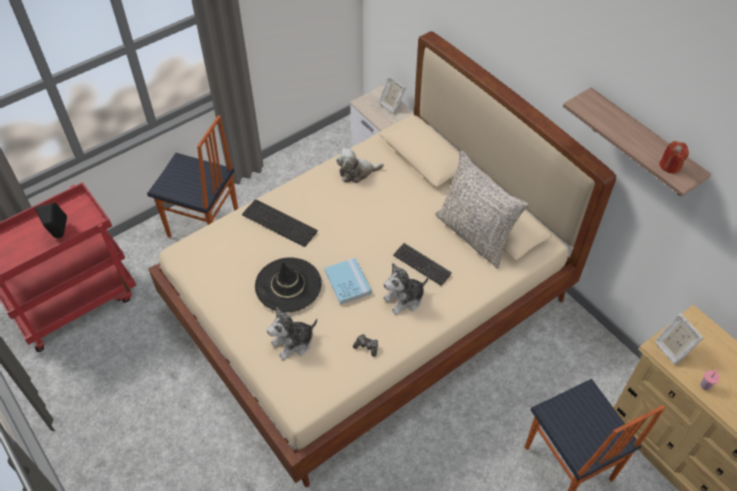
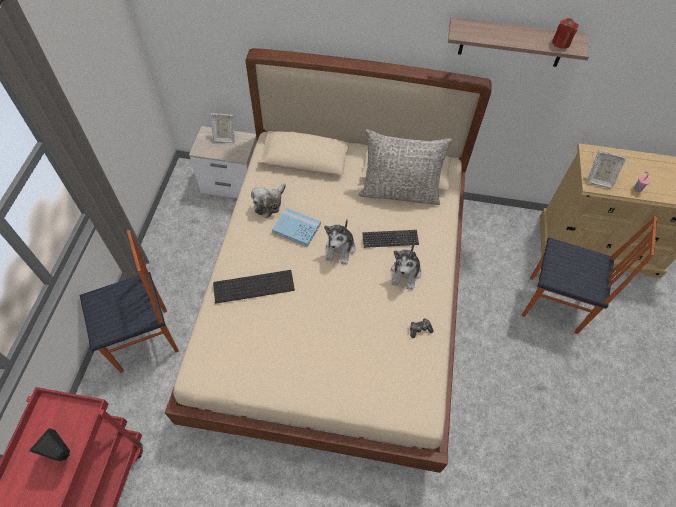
camera: 45 degrees left, 5 degrees up
(288, 285) = (315, 330): black hat -> none
(293, 343) = (367, 371): plush toy -> plush toy (340, 249)
(347, 282) = (355, 292): blue book -> blue book (296, 228)

